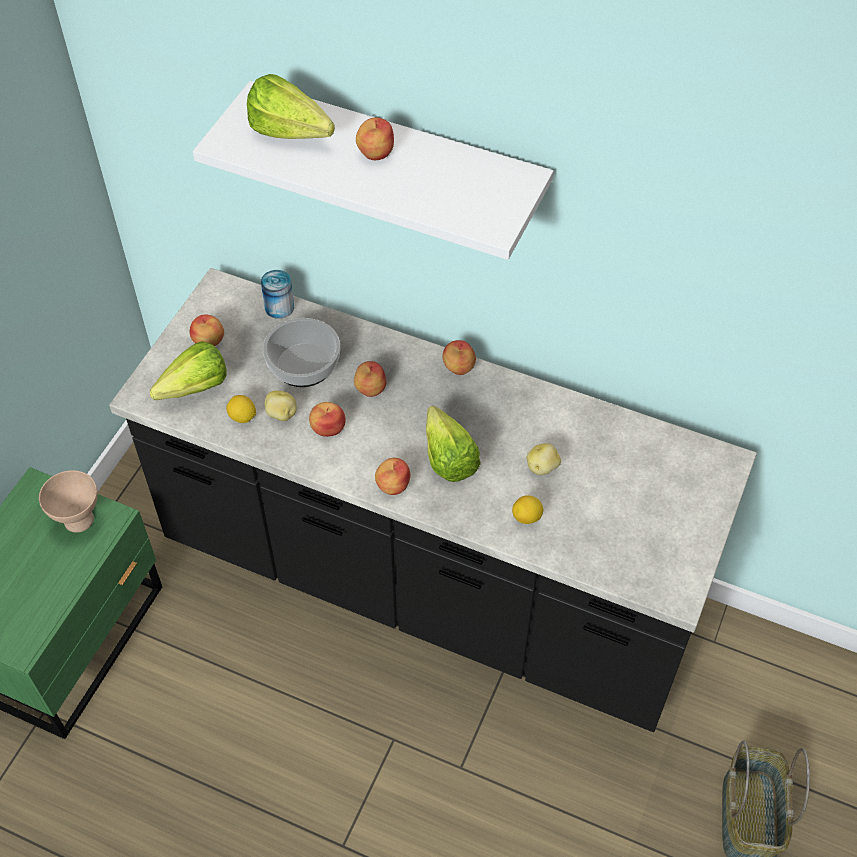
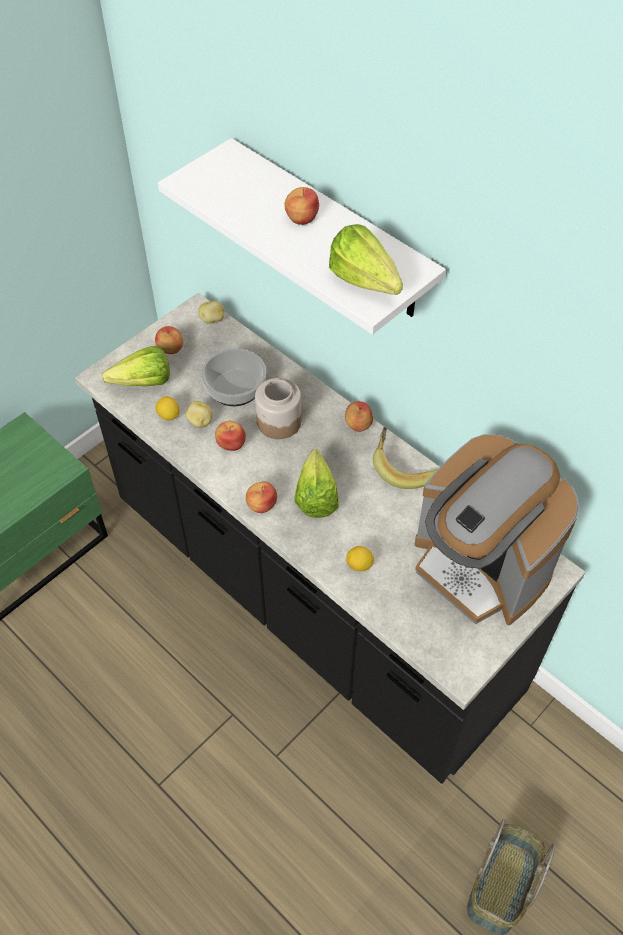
camera: 20 degrees right, 0 degrees up
(78, 521) = (41, 463): beige bowl -> none
(279, 307) = (236, 337): can -> none
(295, 136) = (243, 190): lettuce -> lettuce (367, 286)
(370, 388) = (278, 421): apple -> jar
(526, 400) = (402, 467): none -> banana
(543, 467) = (391, 527): potato -> potato (213, 320)
(651, 480) = (480, 567): none -> coffee machine

